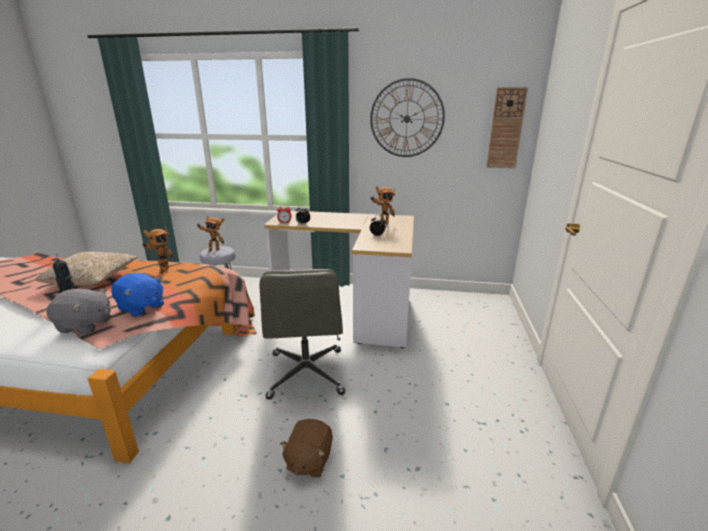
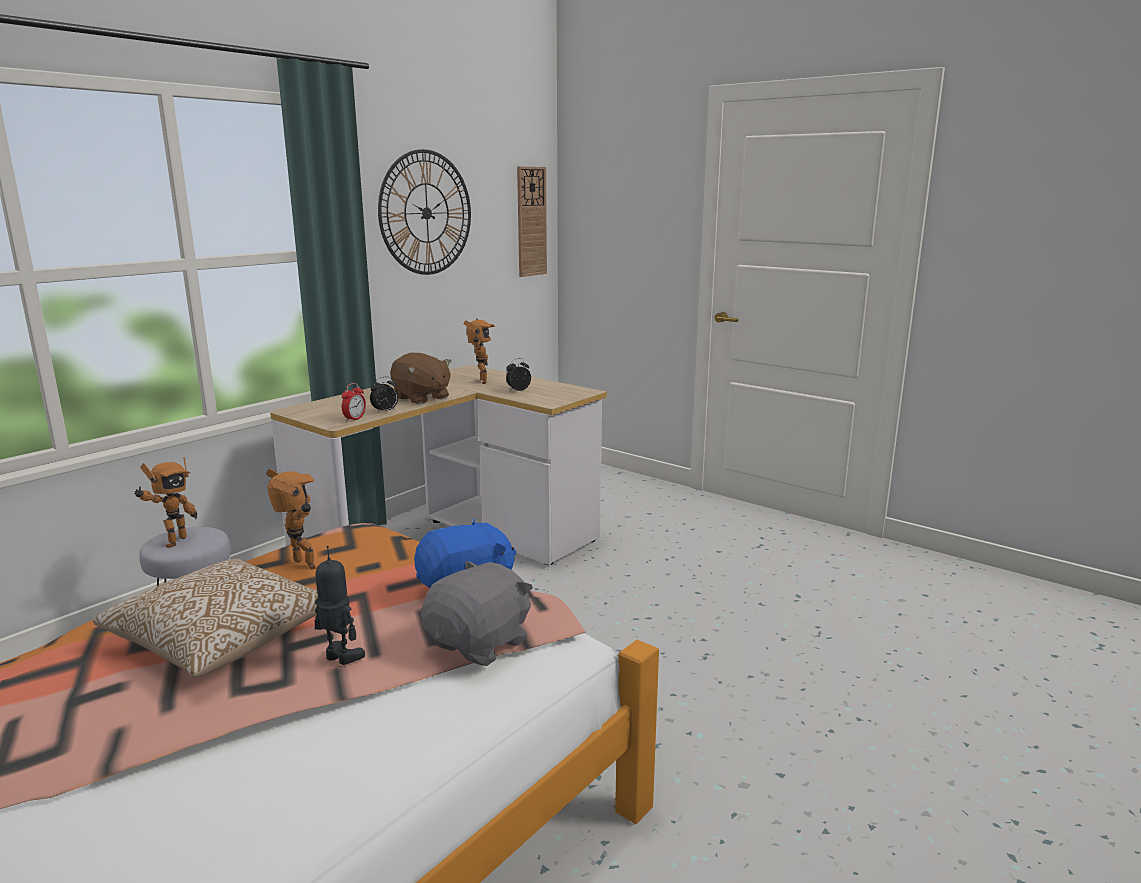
camera: 60 degrees left, 5 degrees down
(306, 374) = (579, 617): grey office chair -> none
(308, 460) = (747, 653): brown plush toy -> brown plush toy (421, 398)

